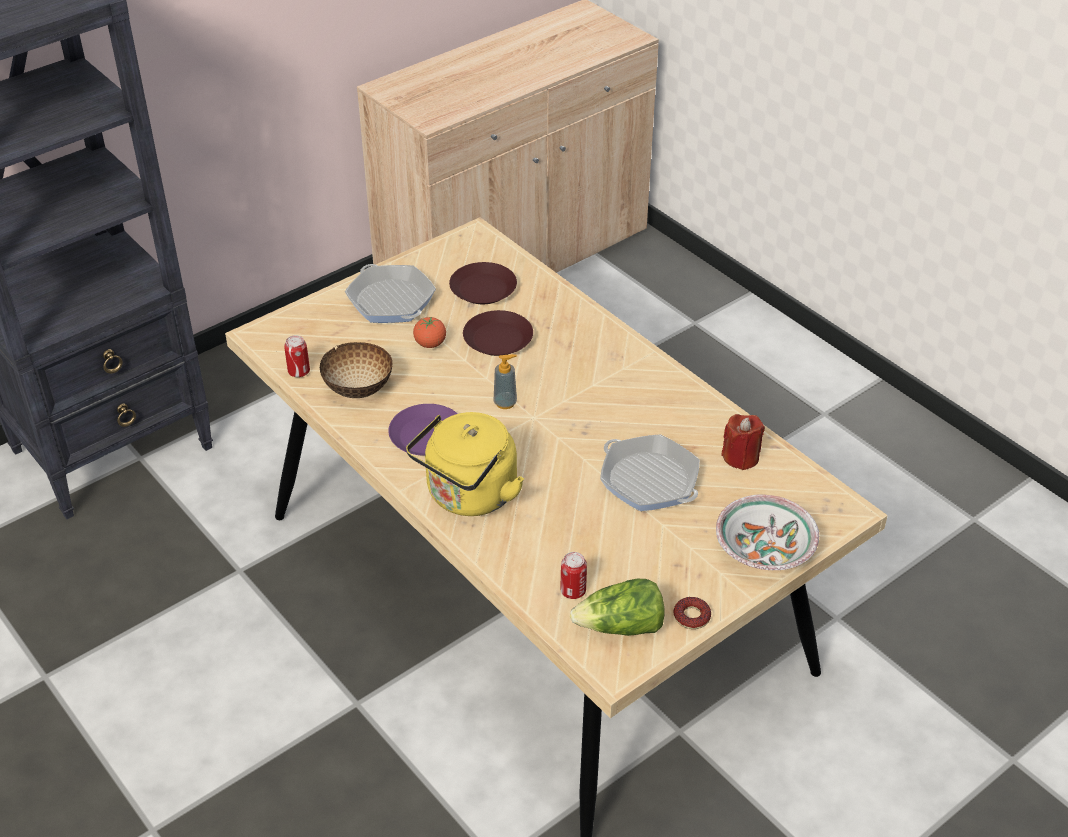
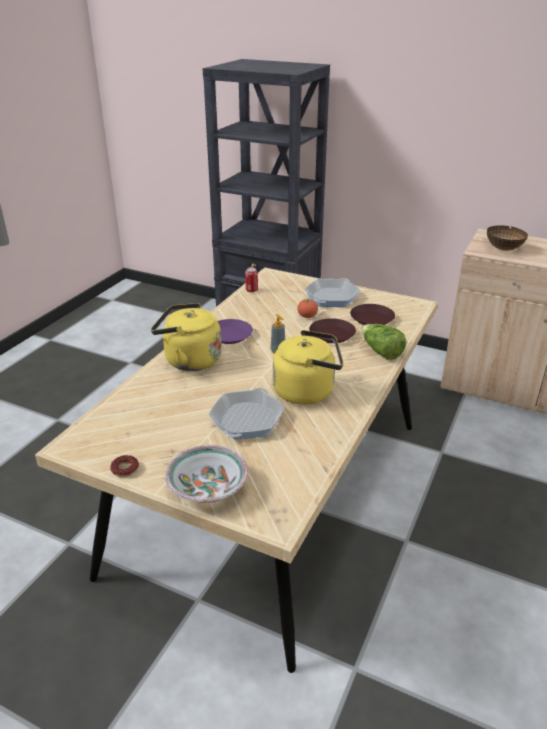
camera: 65 degrees right, 10 degrees down
(359, 389) = (252, 308): bowl -> bowl (504, 249)
(573, 591) = (128, 415): can -> none
(619, 408) = (307, 391): none -> yellow kettle
(621, 627) = (104, 441): lettuce -> lettuce (381, 352)
(741, 457) = (300, 454): red candle -> none

